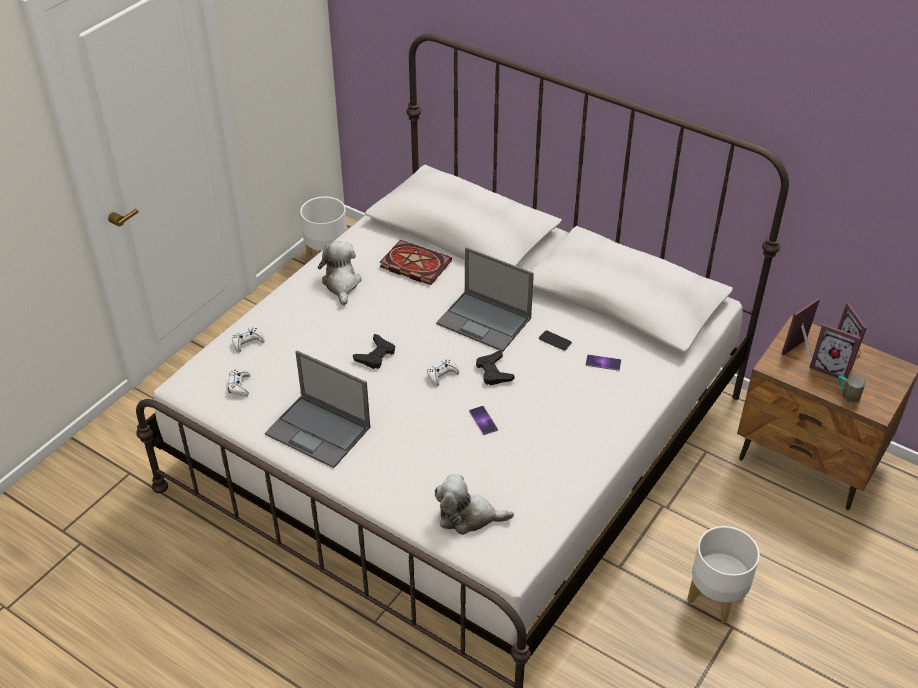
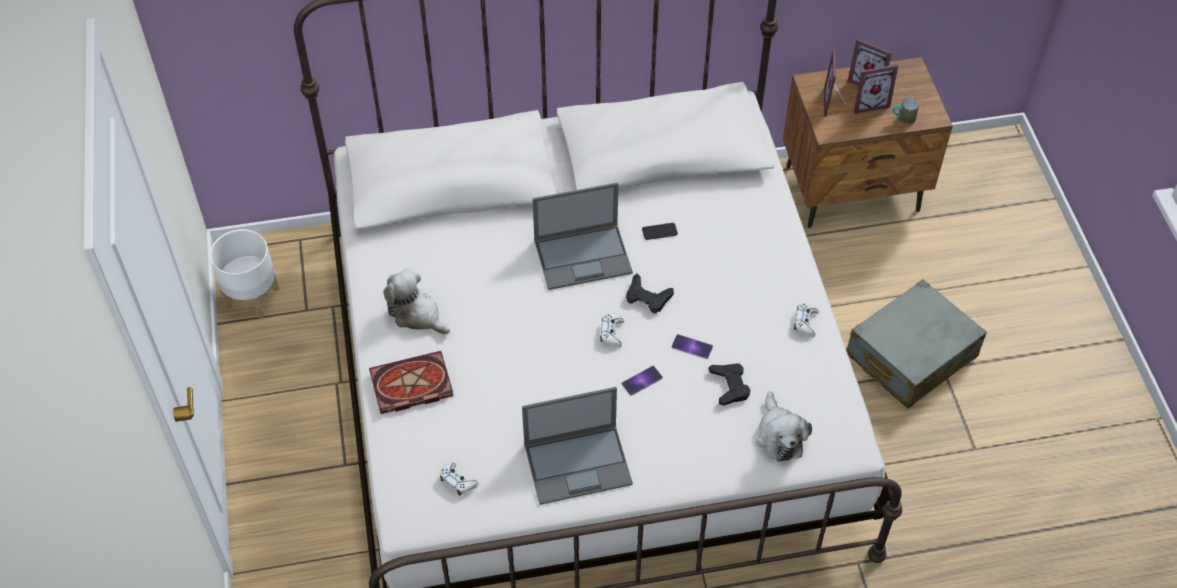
camera: 45 degrees left, 10 degrees up
(247, 342) = (409, 436): white game controller -> white game controller (805, 322)
(375, 355) = (535, 358): black game controller -> black game controller (729, 386)
(413, 265) = (456, 247): book -> book (409, 386)
(468, 516) = (779, 435): plush toy -> plush toy turned 60 degrees counterclockwise
(603, 362) = (718, 223): phone -> phone (642, 381)
(715, 599) = (910, 356): white planter -> grey suitcase

